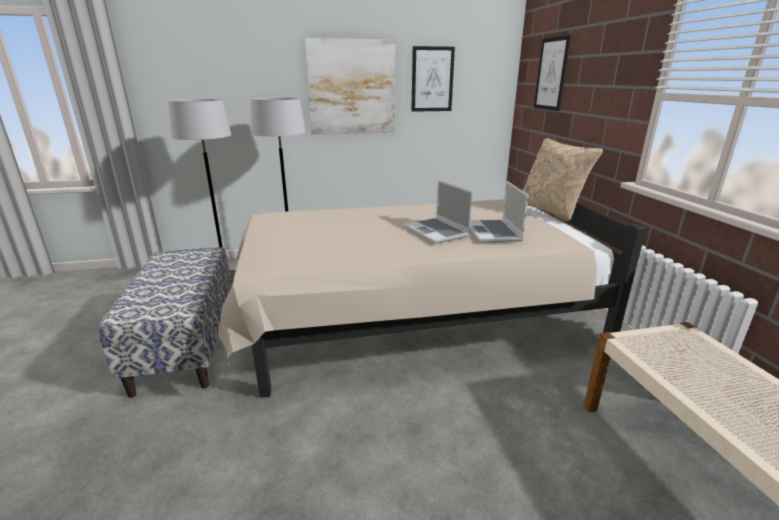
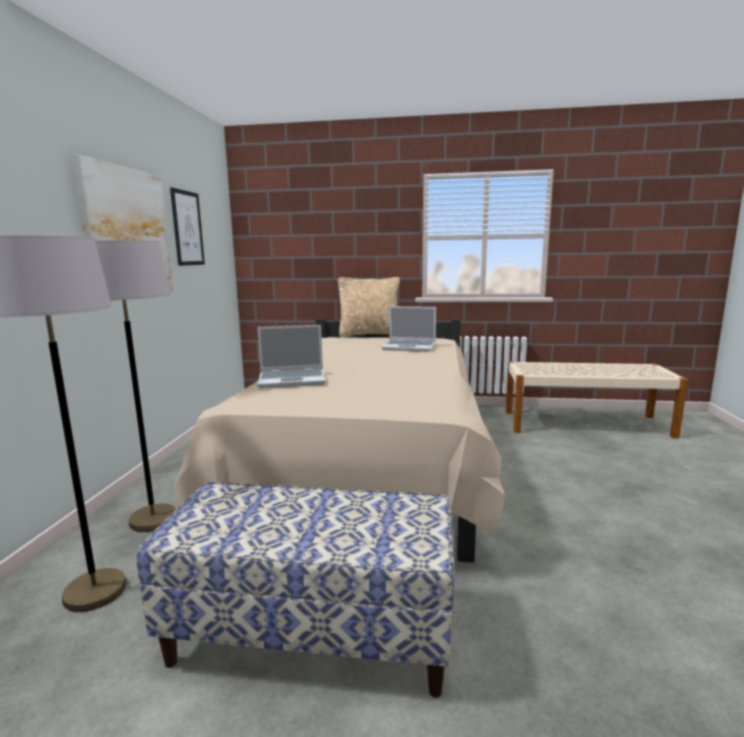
camera: 70 degrees left, 10 degrees down
(437, 232) = (394, 357): laptop -> laptop (293, 380)
(551, 74) = (294, 226): picture -> none

